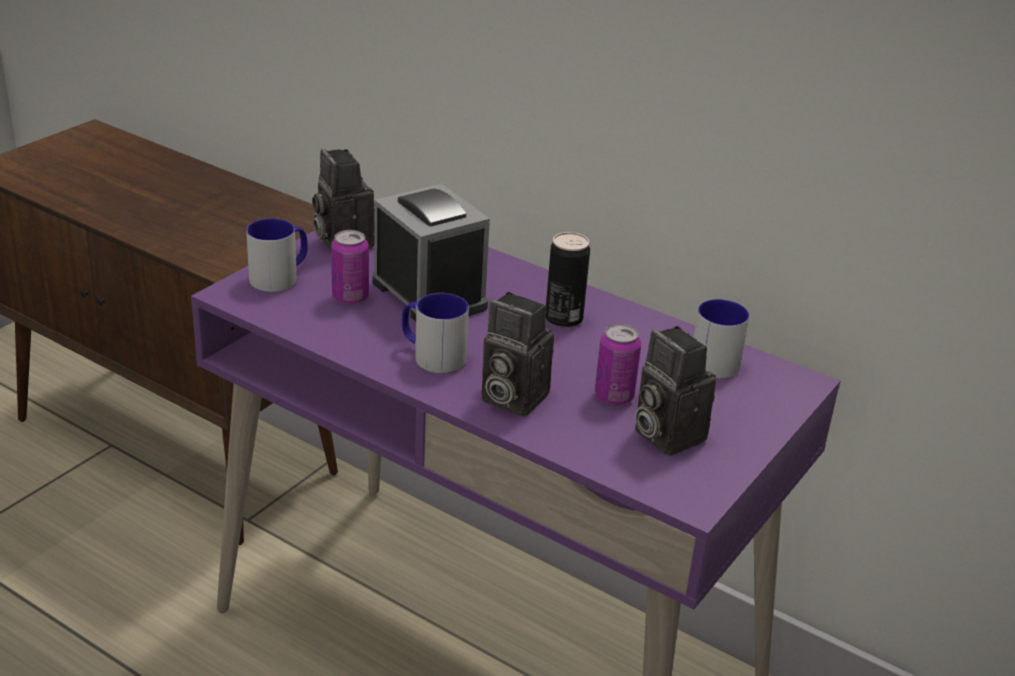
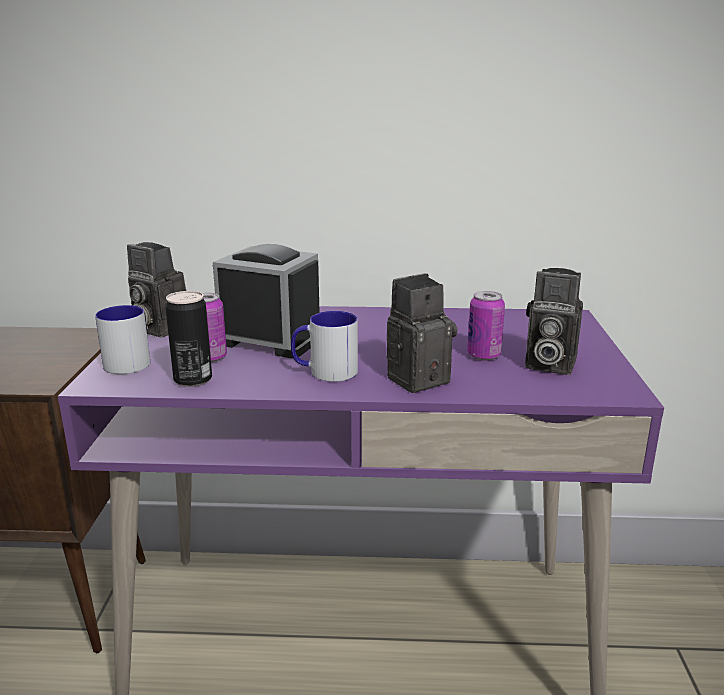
camera: 30 degrees left, 10 degrees down
(509, 398) = (418, 378): camera -> camera turned 150 degrees clockwise
(563, 319) = (385, 326): can -> can (193, 379)
(710, 359) = (506, 320): mug -> none

